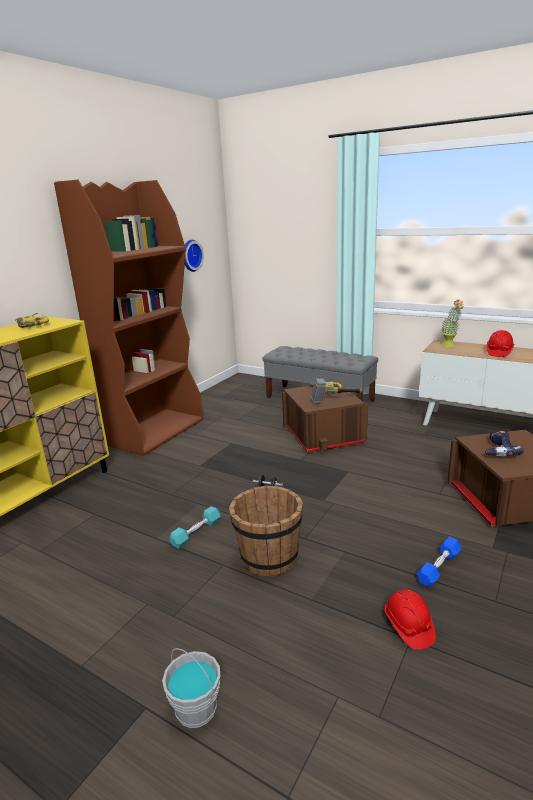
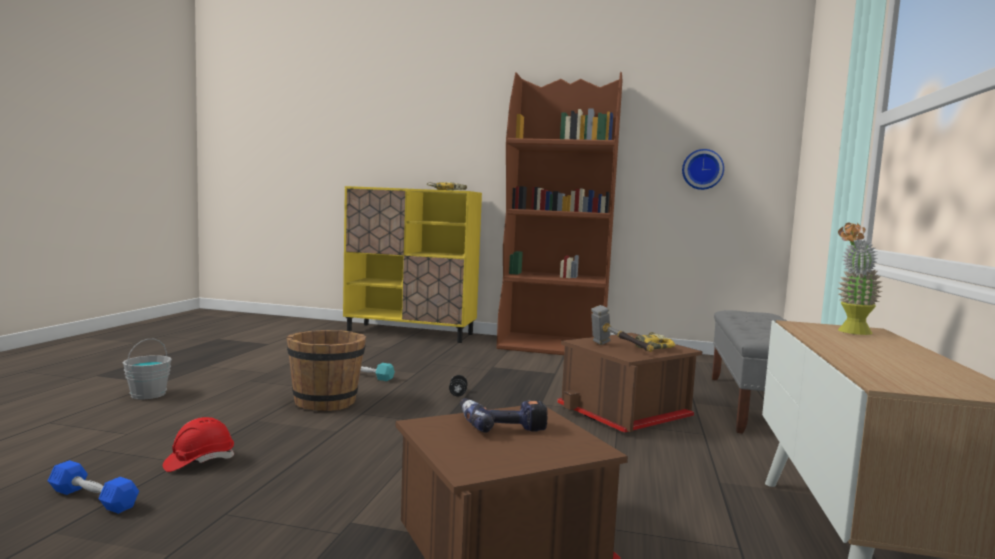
camera: 70 degrees right, 15 degrees down
(438, 568) = (301, 480): blue dumbbell -> blue dumbbell (93, 498)
(498, 352) = (879, 355): red hard hat -> none

